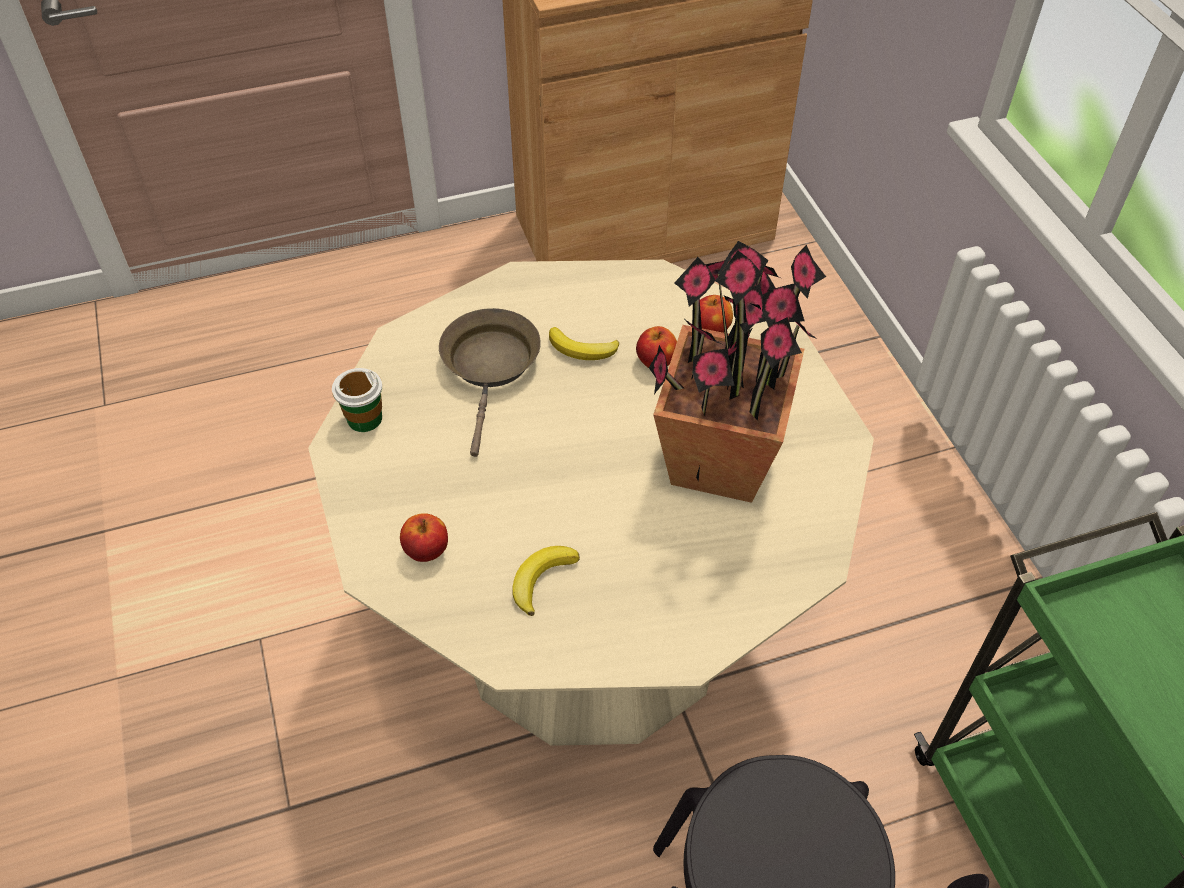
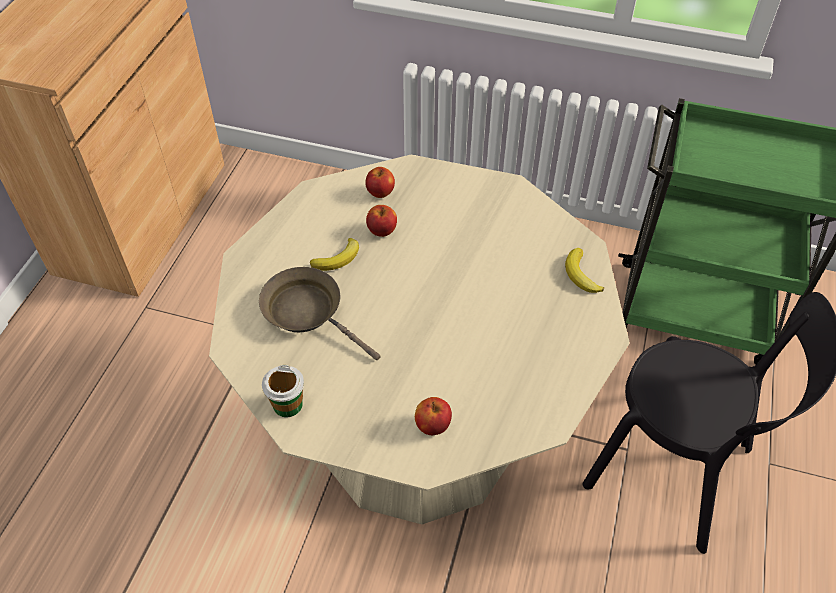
camera: 55 degrees left, 0 degrees up
(541, 579) = (502, 376): banana -> banana (581, 274)
(719, 461) = (482, 246): potted plant -> none

